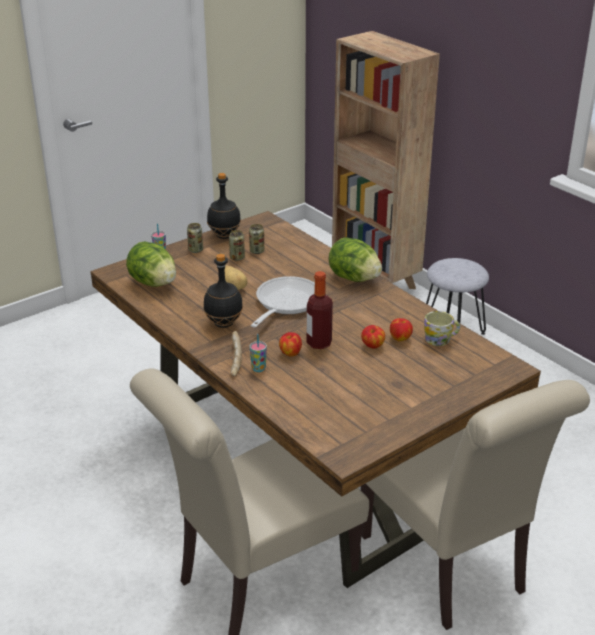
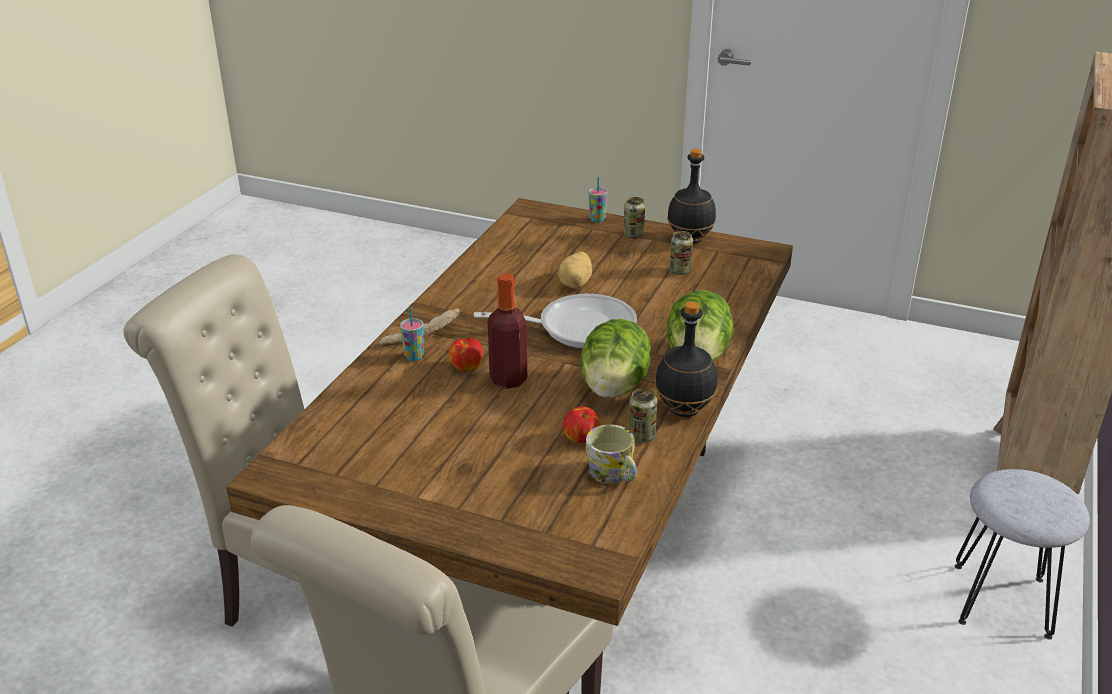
camera: 60 degrees right, 0 degrees up
(153, 283) = (532, 236): lettuce -> lettuce (614, 388)
(223, 323) = (490, 303): black bottle -> black bottle (683, 409)
(237, 257) = (648, 264): can -> can (641, 436)
(372, 346) = (540, 422): apple -> none

